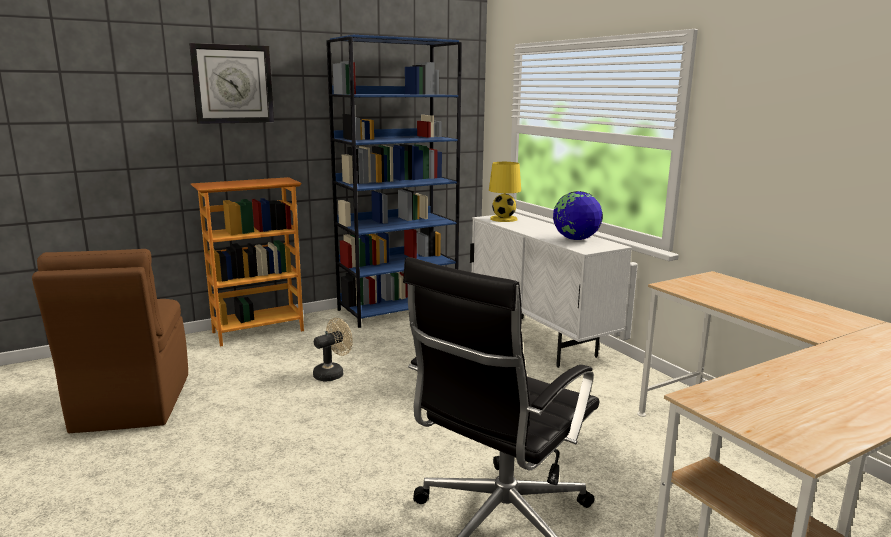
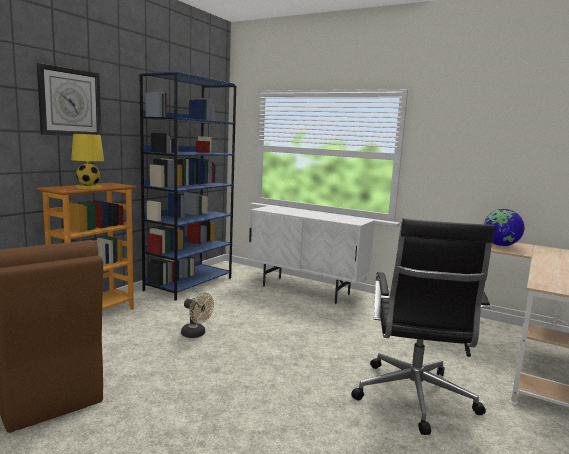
camera: 30 degrees left, 5 degrees down
(332, 373) = (196, 334): beige fan -> beige fan turned 105 degrees clockwise
(504, 219) = (272, 209): yellow table lamp -> yellow table lamp (89, 187)
(575, 239) = (338, 218): globe -> globe (500, 245)

